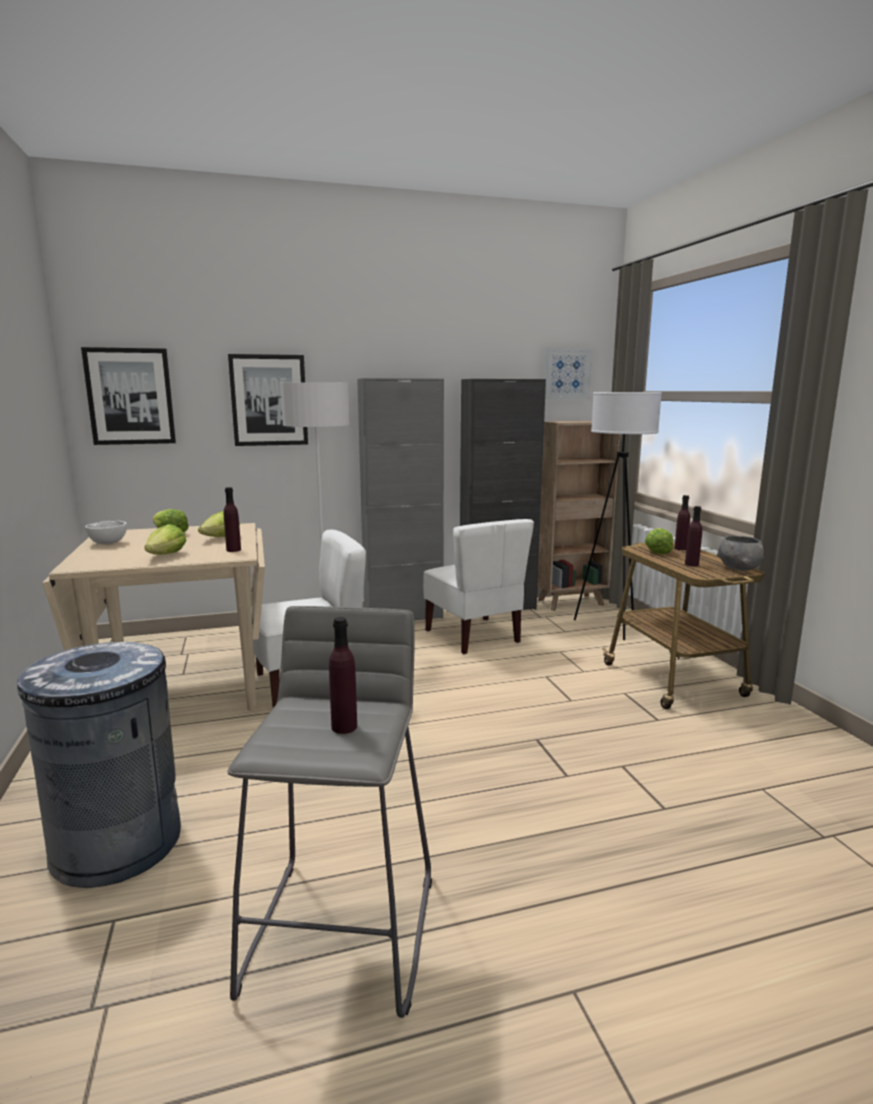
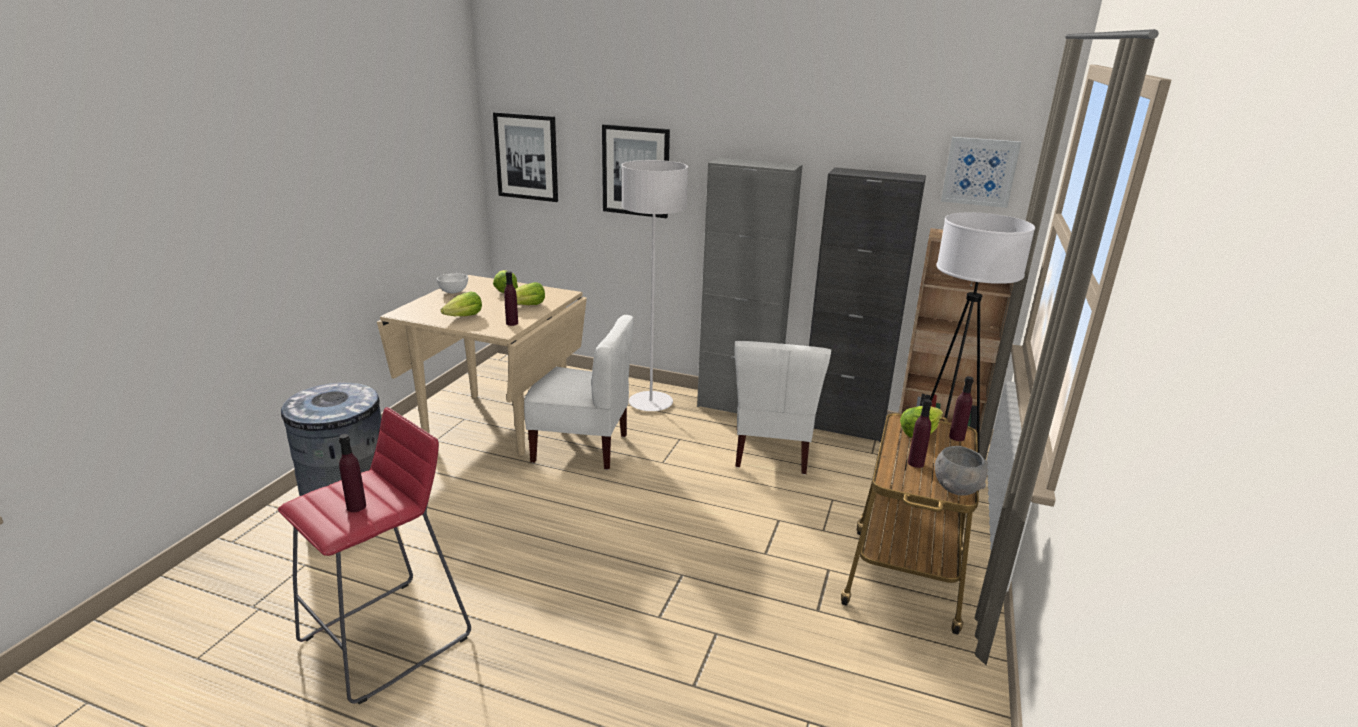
camera: 35 degrees right, 10 degrees up
(343, 931) = (388, 638): grey stool -> red stool

